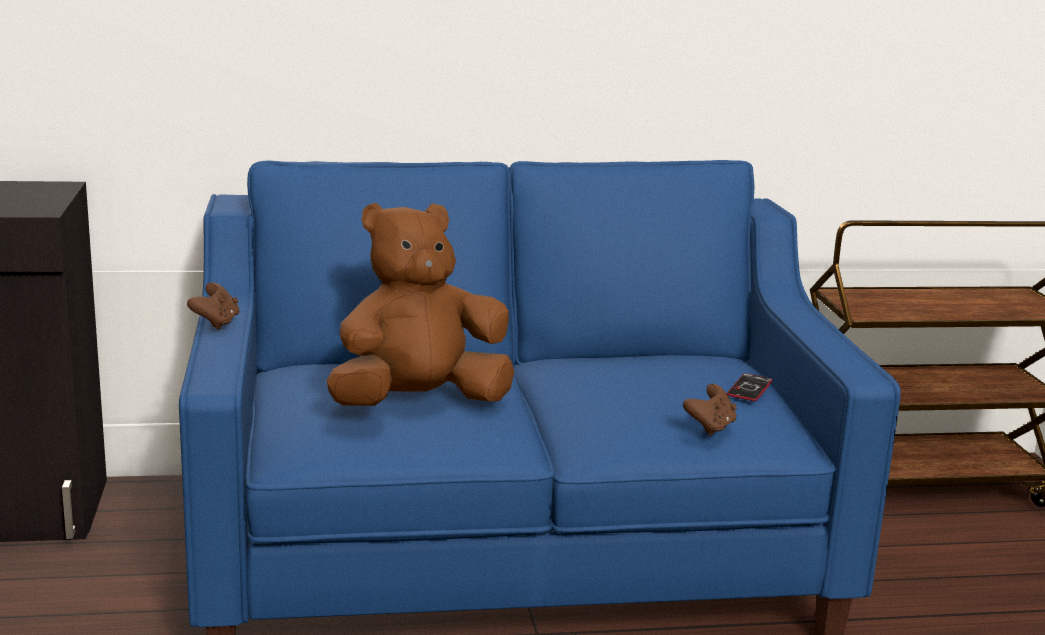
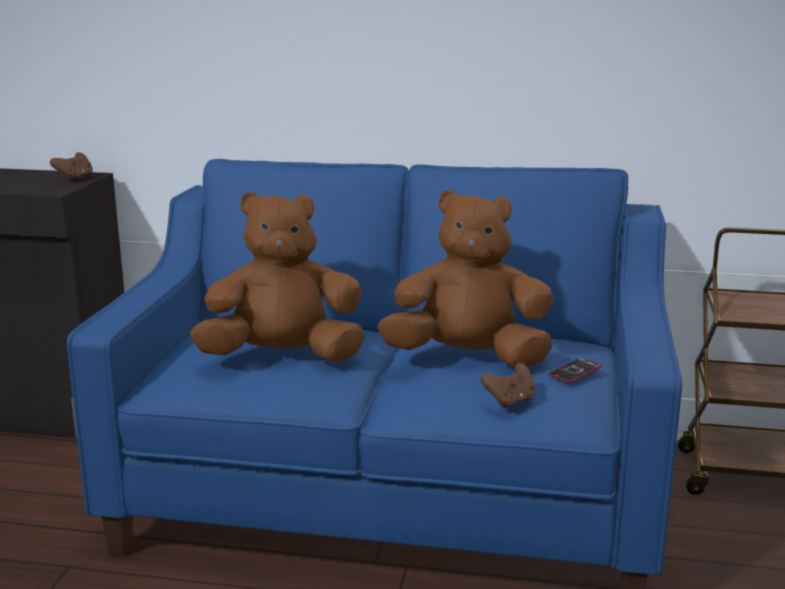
camera: 20 degrees right, 0 degrees up
(216, 323) = (149, 282): brown game controller -> brown game controller (75, 179)
(628, 385) = (468, 358): none -> brown plush toy

